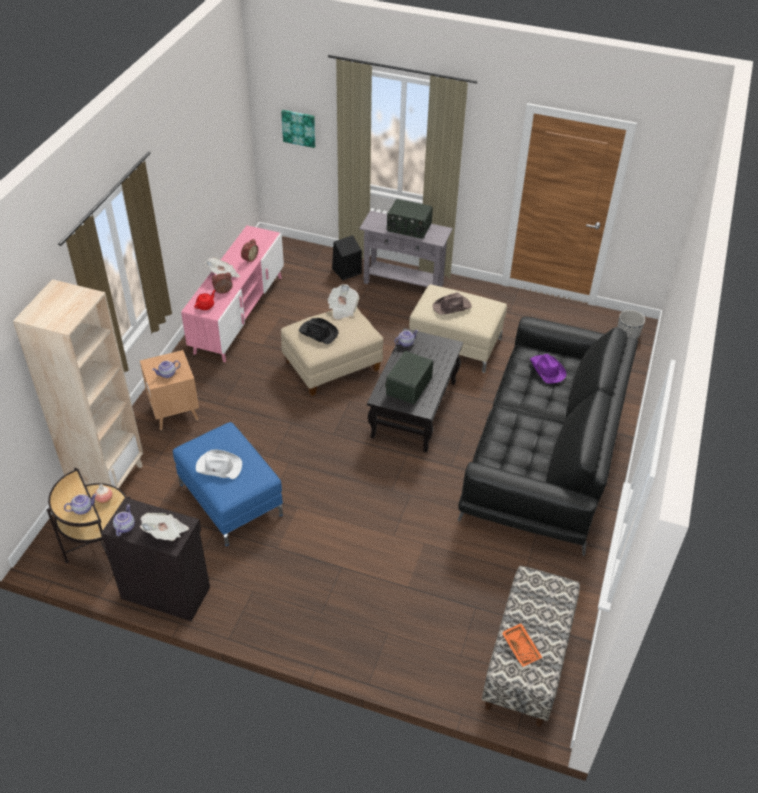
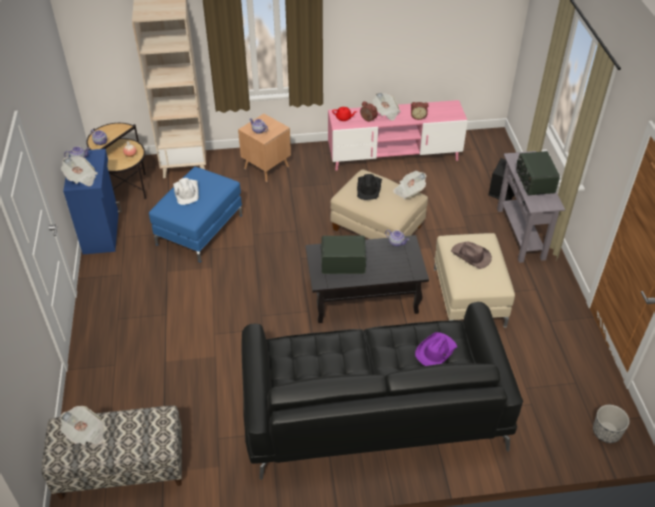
camera: 65 degrees right, 0 degrees up
(166, 591) = (102, 232): black cabinet -> blue cabinet
(299, 128) = (540, 46): picture -> none
(521, 647) = (86, 433): orange tray -> newspaper

